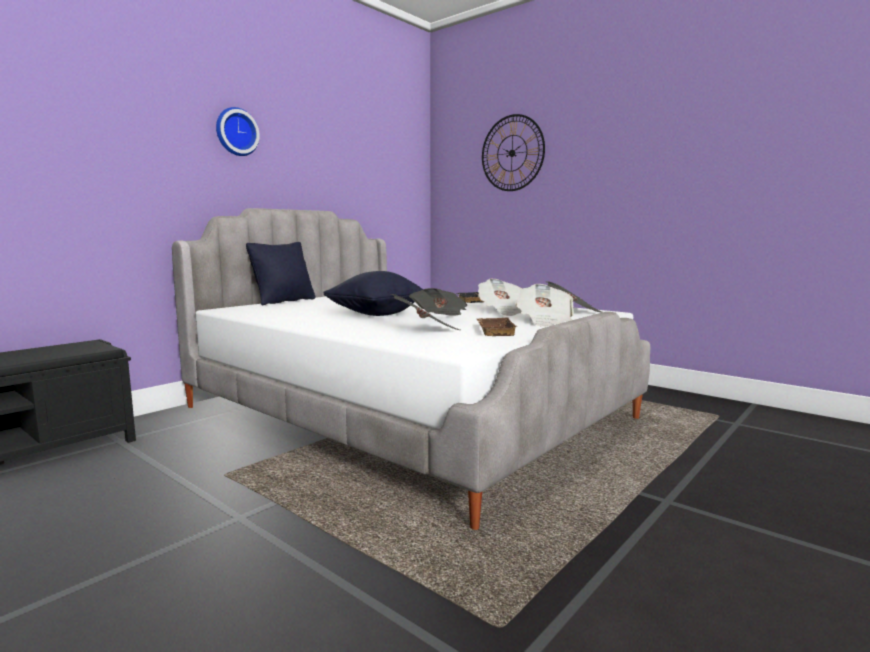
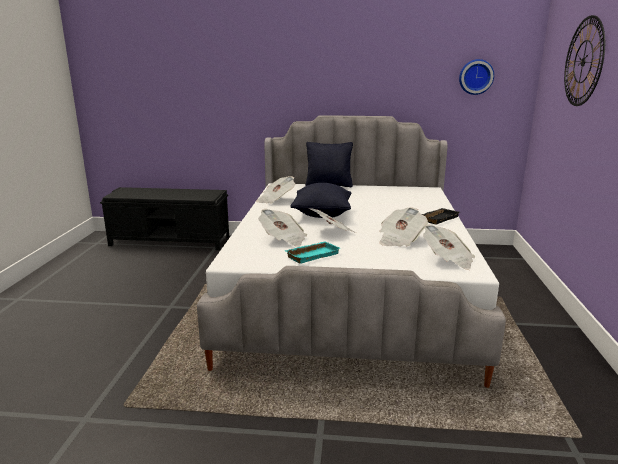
camera: 55 degrees right, 10 degrees up
(236, 132) = (319, 59): wall clock -> wall clock (475, 77)
(493, 330) = (312, 255): brown tray -> turquoise tray
(544, 321) = (378, 260): newspaper -> newspaper (275, 200)

